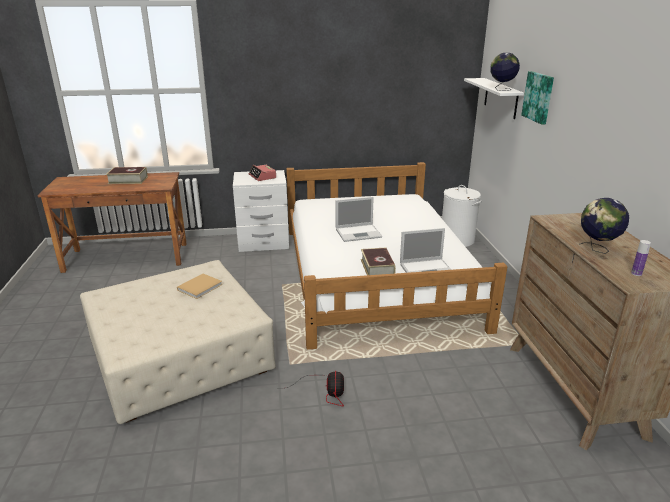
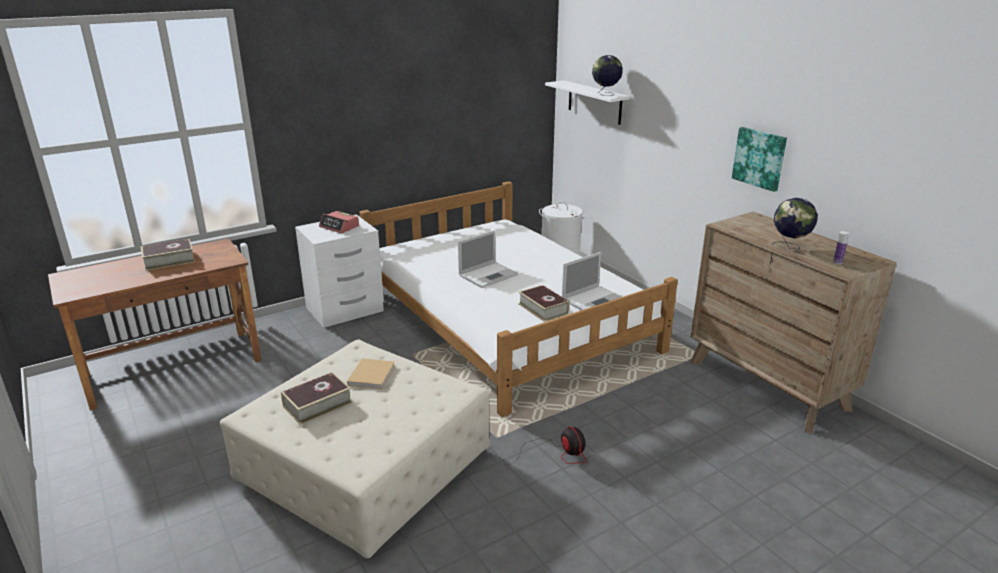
camera: 25 degrees left, 0 degrees up
(145, 298) = (317, 404): none -> book
(539, 97) = (653, 101): picture -> picture (760, 158)

